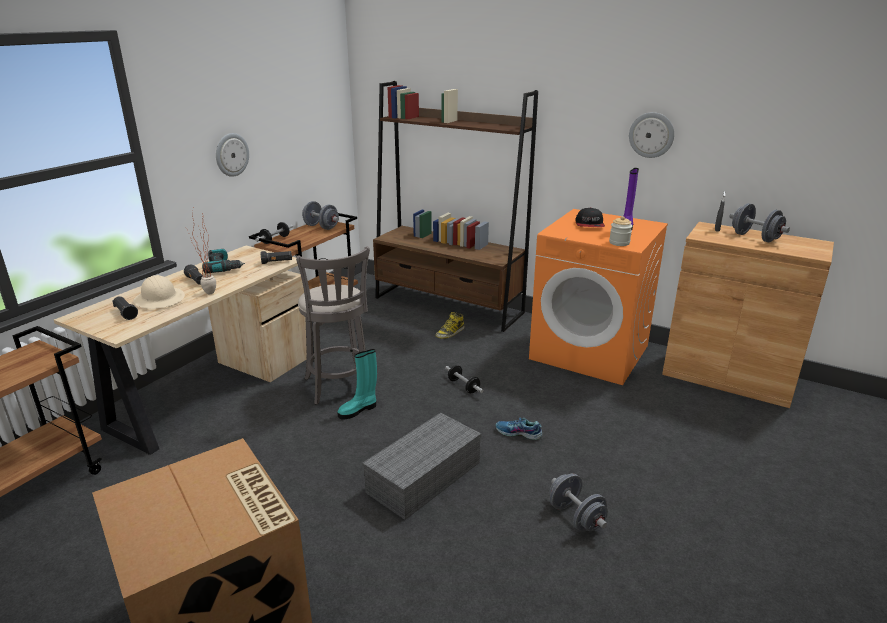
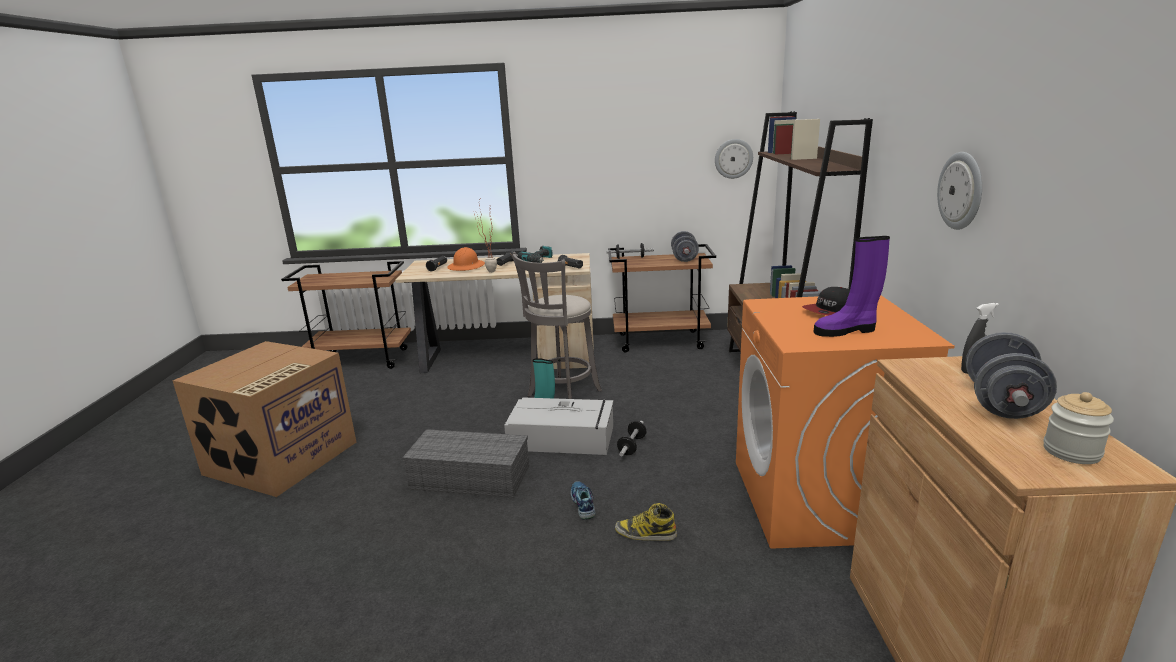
camera: 60 degrees right, 5 degrees down
(160, 299) = (466, 266): beige hard hat -> orange hard hat
(231, 154) = (601, 171): wall clock -> wall clock (733, 158)
(414, 410) = (563, 438): none -> grey storage box
(450, 332) = (722, 405): boot -> boot (645, 533)
(576, 517) = (469, 585): grey dumbbell -> none
(619, 243) = (794, 336): jar -> jar (1071, 452)

